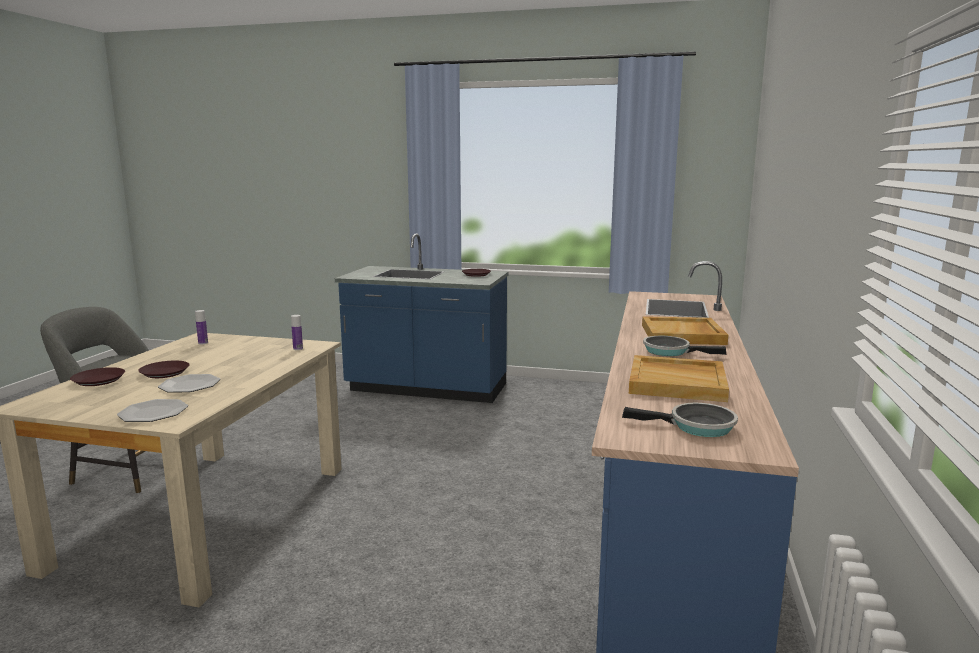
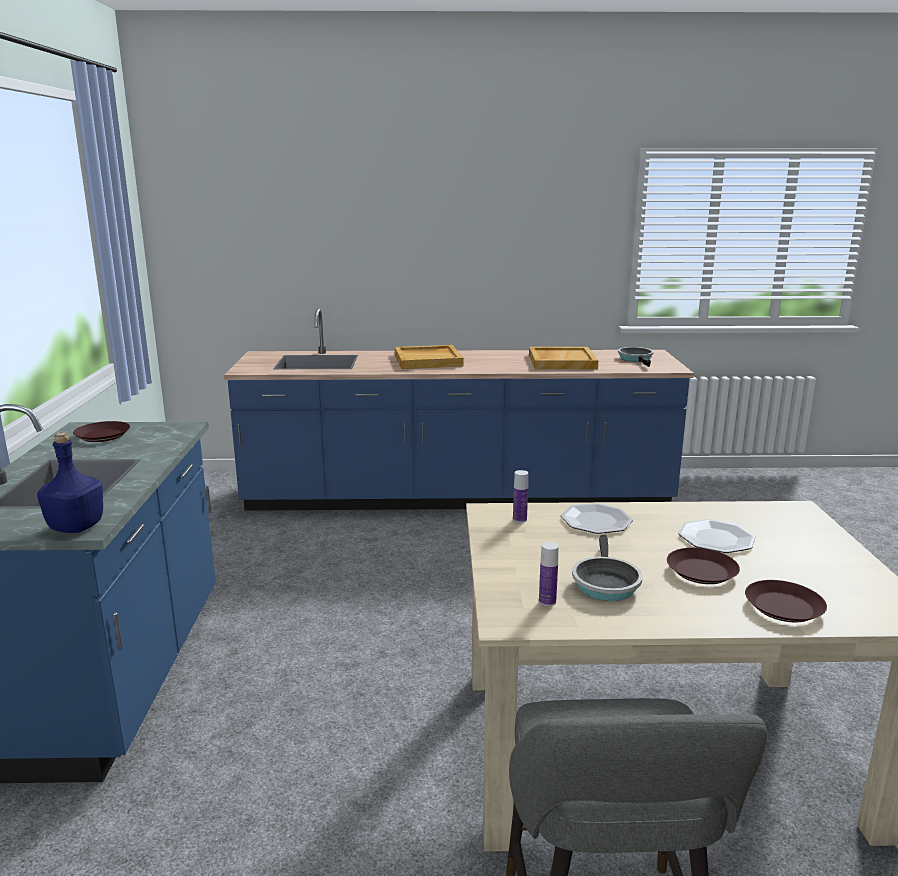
camera: 105 degrees left, 5 degrees up
(153, 413) = (799, 527): plate -> plate (596, 521)
(352, 276) = (77, 527): none -> blue bottle
(670, 351) = (484, 362): frying pan -> frying pan (604, 583)

